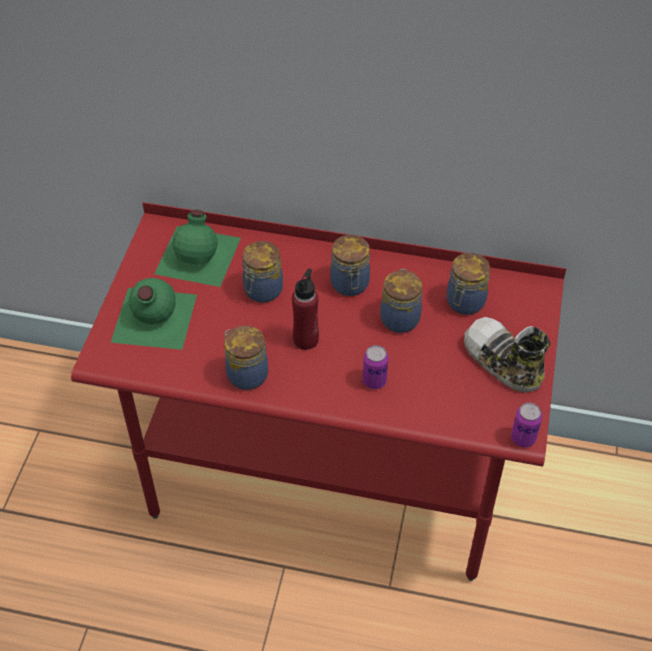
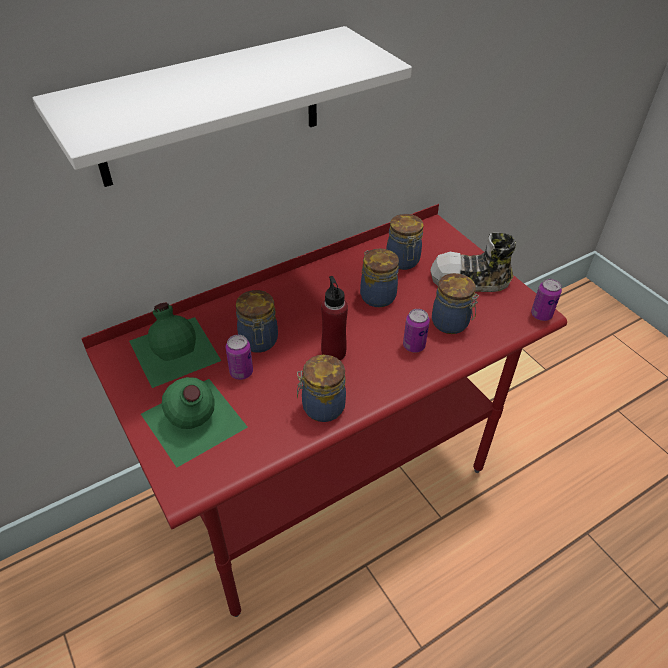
camera: 45 degrees left, 5 degrees down
(223, 306) = (241, 372): none -> can
(297, 70) = (210, 107): none -> white shelf
(350, 285) = (317, 297): jar -> jar (451, 323)

